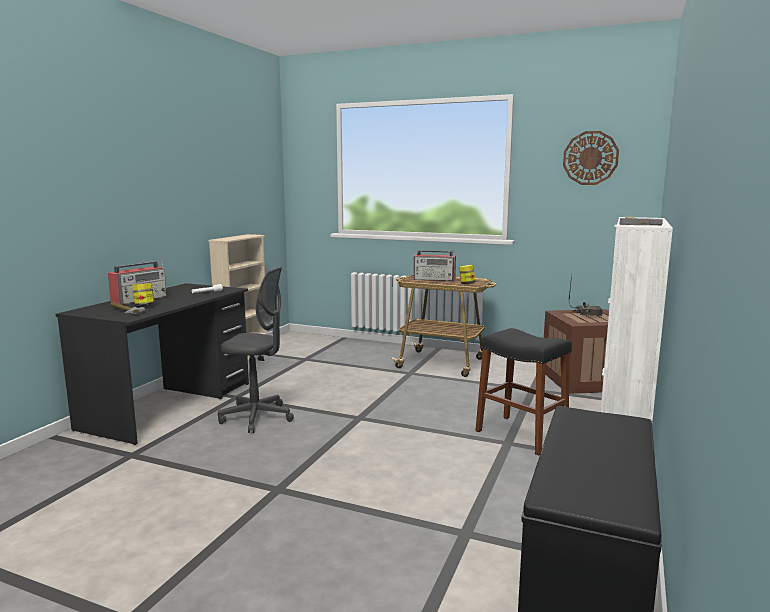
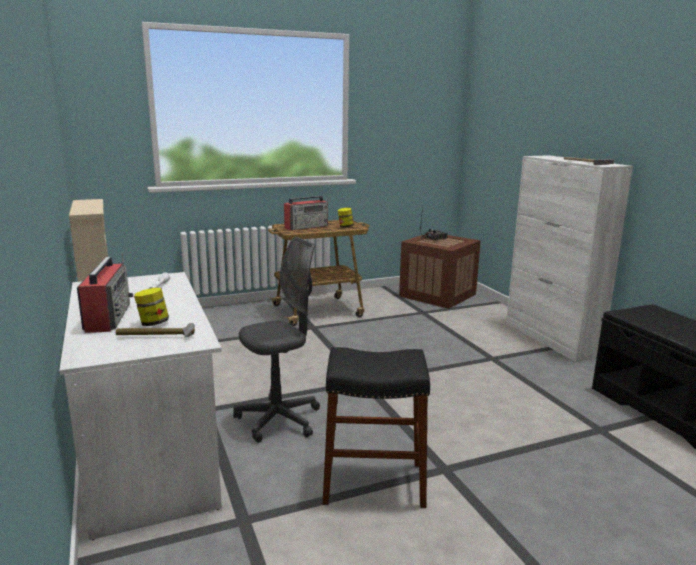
camera: 45 degrees left, 5 degrees up
(169, 405) = (148, 451): black desk -> white desk
(521, 434) = (486, 349): black stool -> black stool (373, 482)
(590, 158) = (413, 100): wall clock -> none

